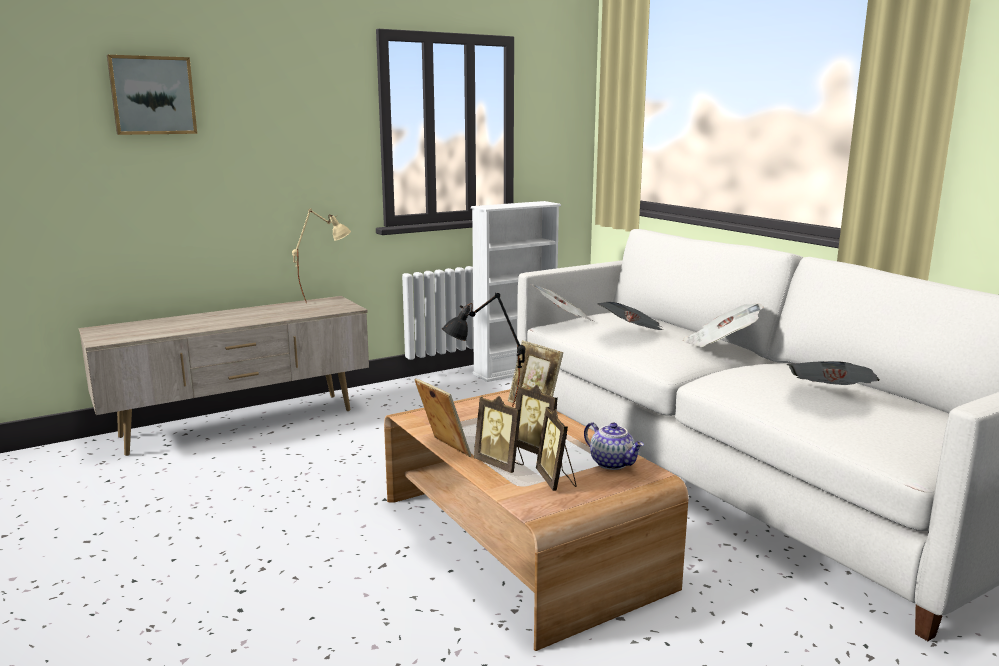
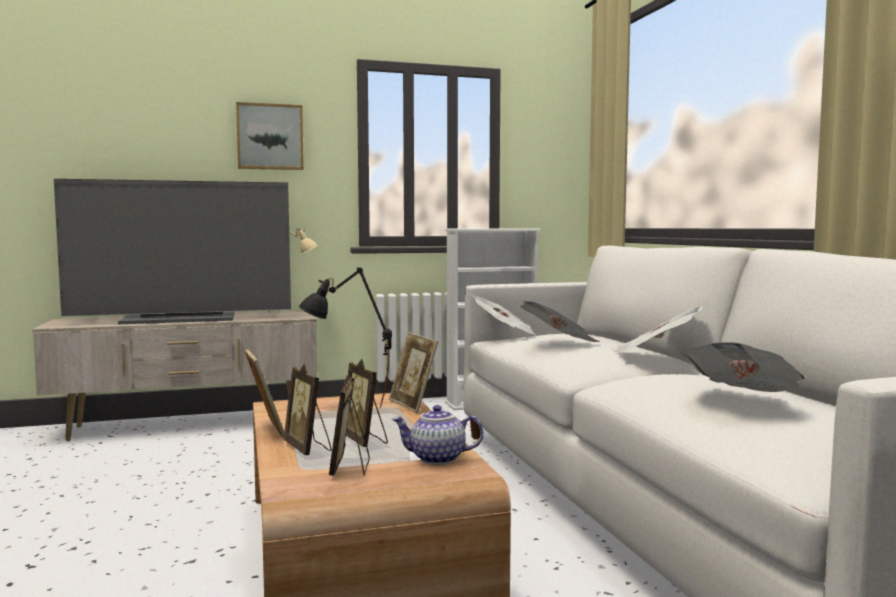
camera: 15 degrees right, 10 degrees down
(152, 95) = (139, 113): picture -> picture (270, 137)
(226, 319) = (181, 319): none -> television
(613, 463) = (437, 459): teapot -> teapot turned 120 degrees clockwise

